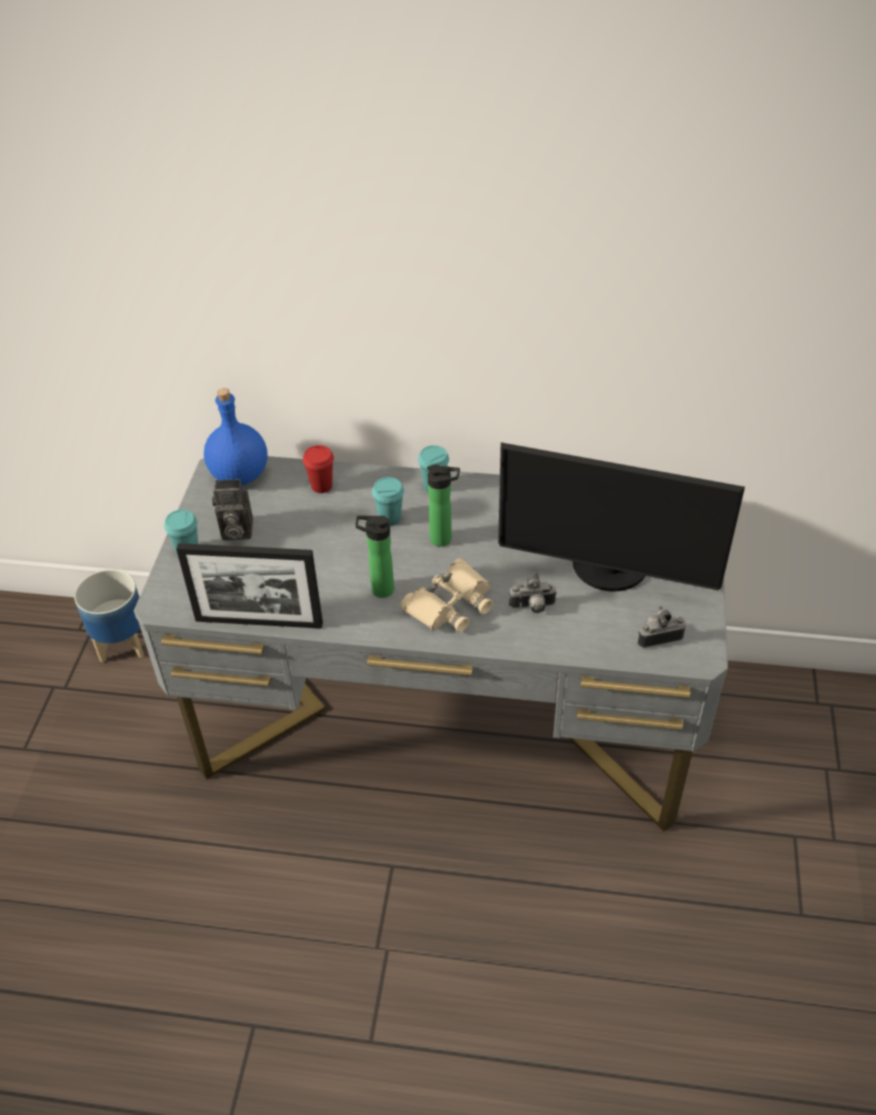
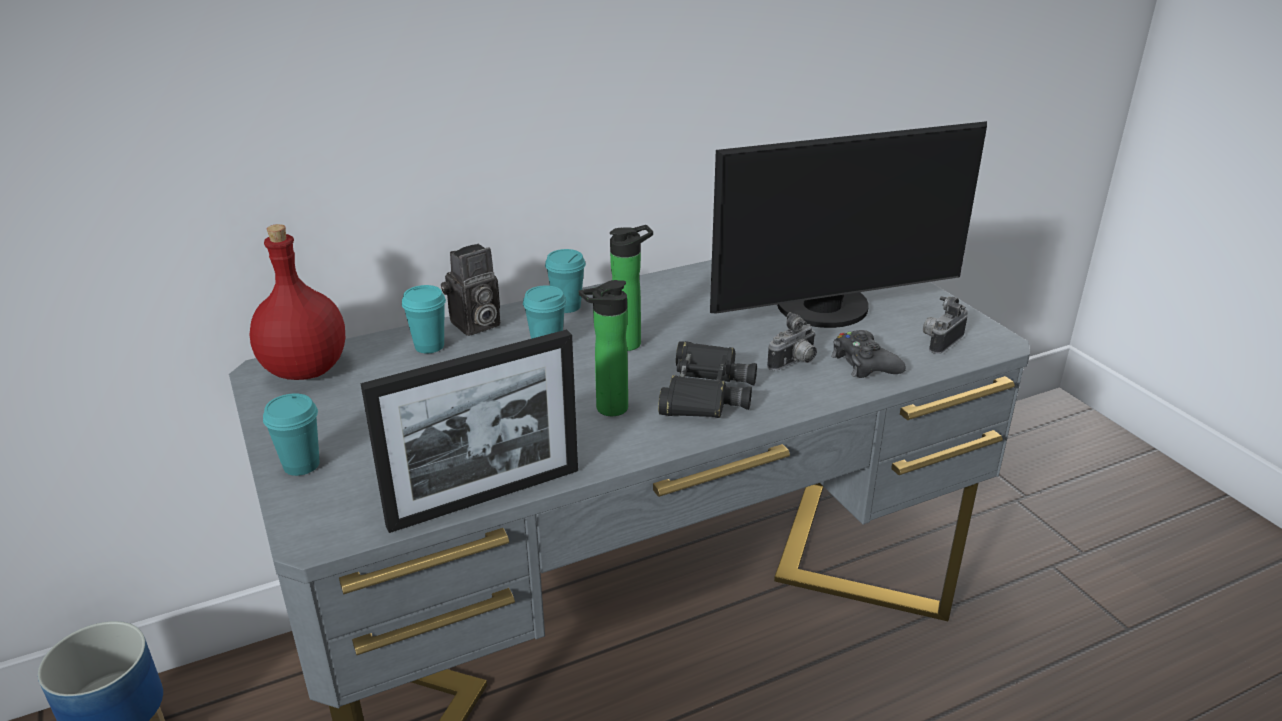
camera: 35 degrees left, 15 degrees down
(235, 531) = (354, 422): camera -> camera (474, 325)
(239, 476) = (304, 371): blue bottle -> red bottle
(321, 486) = (429, 346): red cup -> turquoise cup
(450, 604) = (705, 392): beige binoculars -> black binoculars
(580, 630) = (864, 363): none -> black game controller

